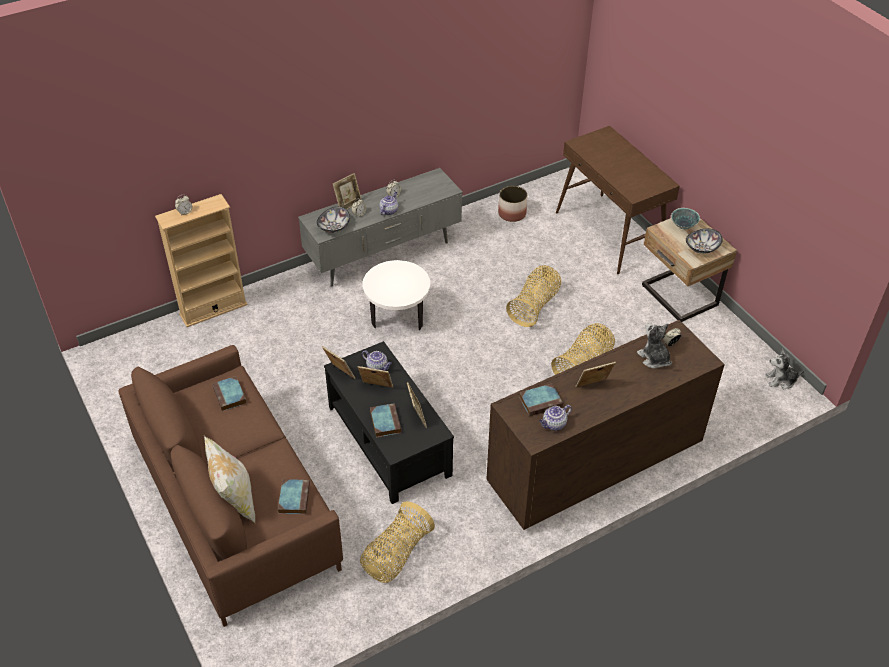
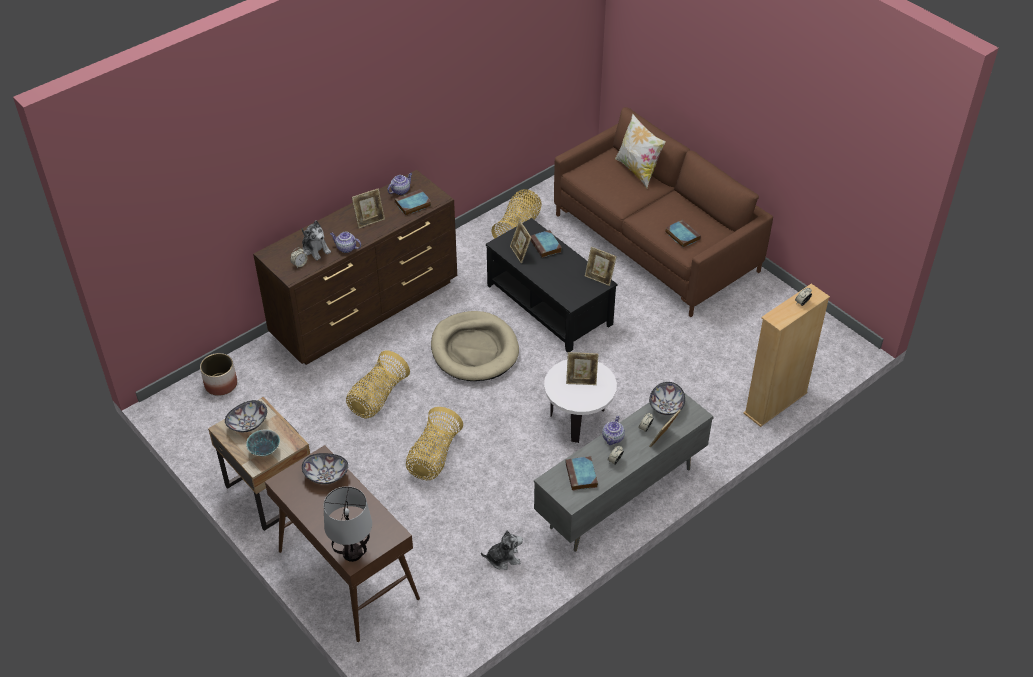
camera: 170 degrees right, 0 degrees up
(294, 498) = (594, 176): book -> book (581, 476)
(376, 388) = (562, 270): picture frame -> picture frame (581, 380)
(377, 367) = (567, 288): teapot -> teapot (346, 248)
(481, 400) = (474, 349): none -> beige dog bed
(512, 213) = (477, 589): planter -> planter (221, 384)
(608, 136) = (352, 553): none -> table lamp
(630, 183) = (326, 476): none -> bowl
(781, 380) = (176, 409): plush toy -> plush toy (503, 558)

